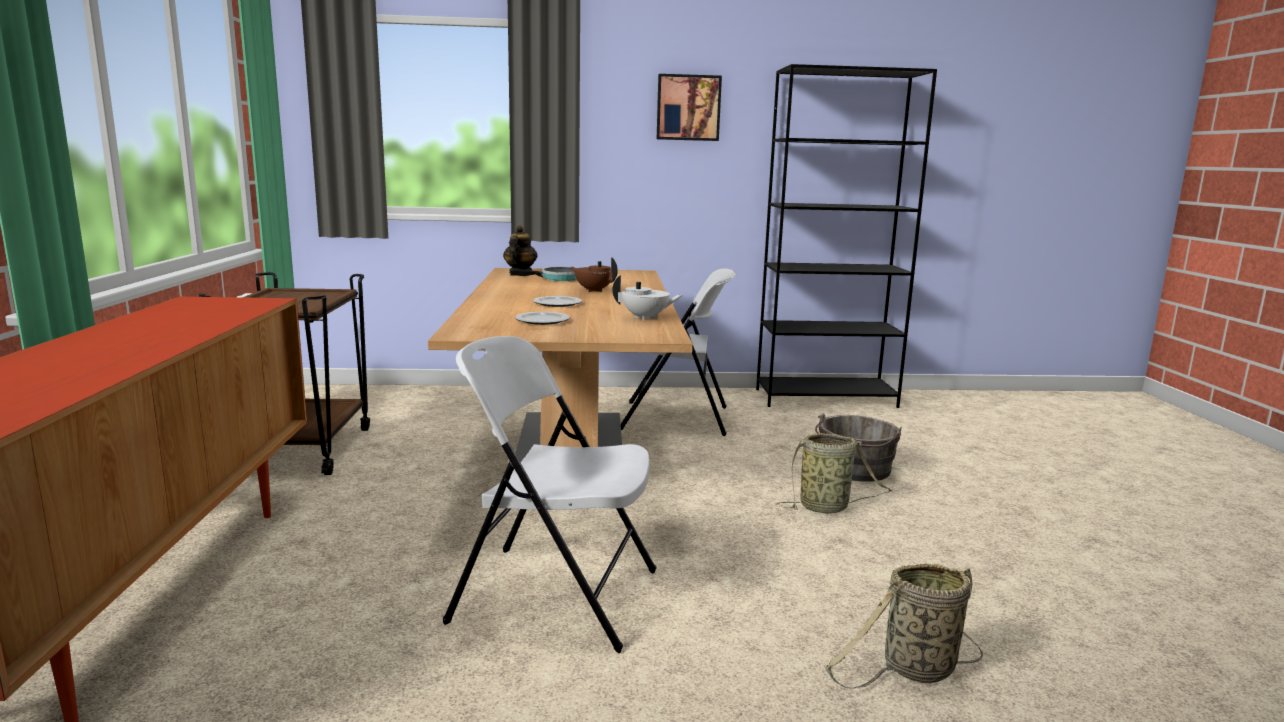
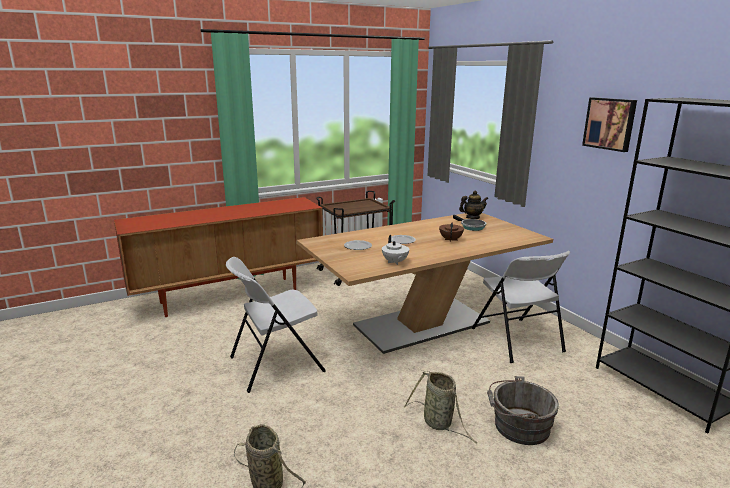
camera: 65 degrees right, 5 degrees up
(556, 594) = (276, 364): white chair -> white chair turned 105 degrees counterclockwise

